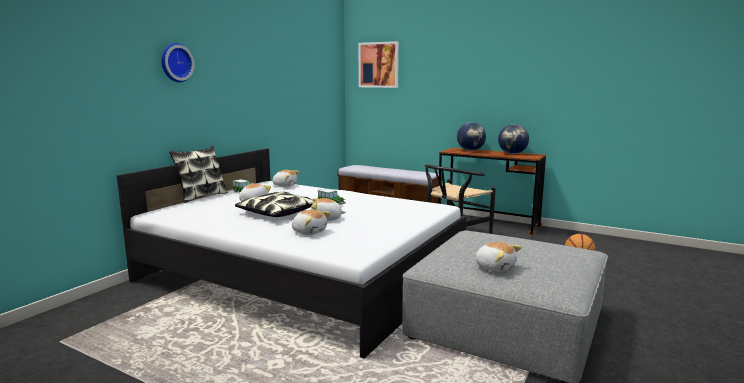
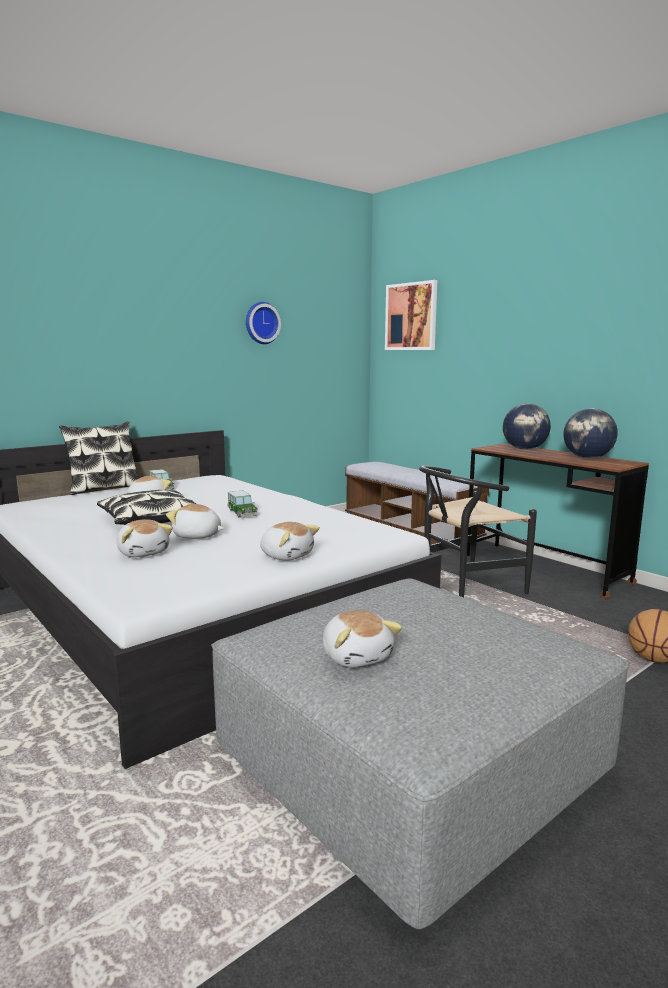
camera: 20 degrees right, 0 degrees up
(175, 62) = (71, 309): wall clock -> wall clock (261, 323)
(285, 185) = (226, 482): plush toy -> plush toy (287, 555)

